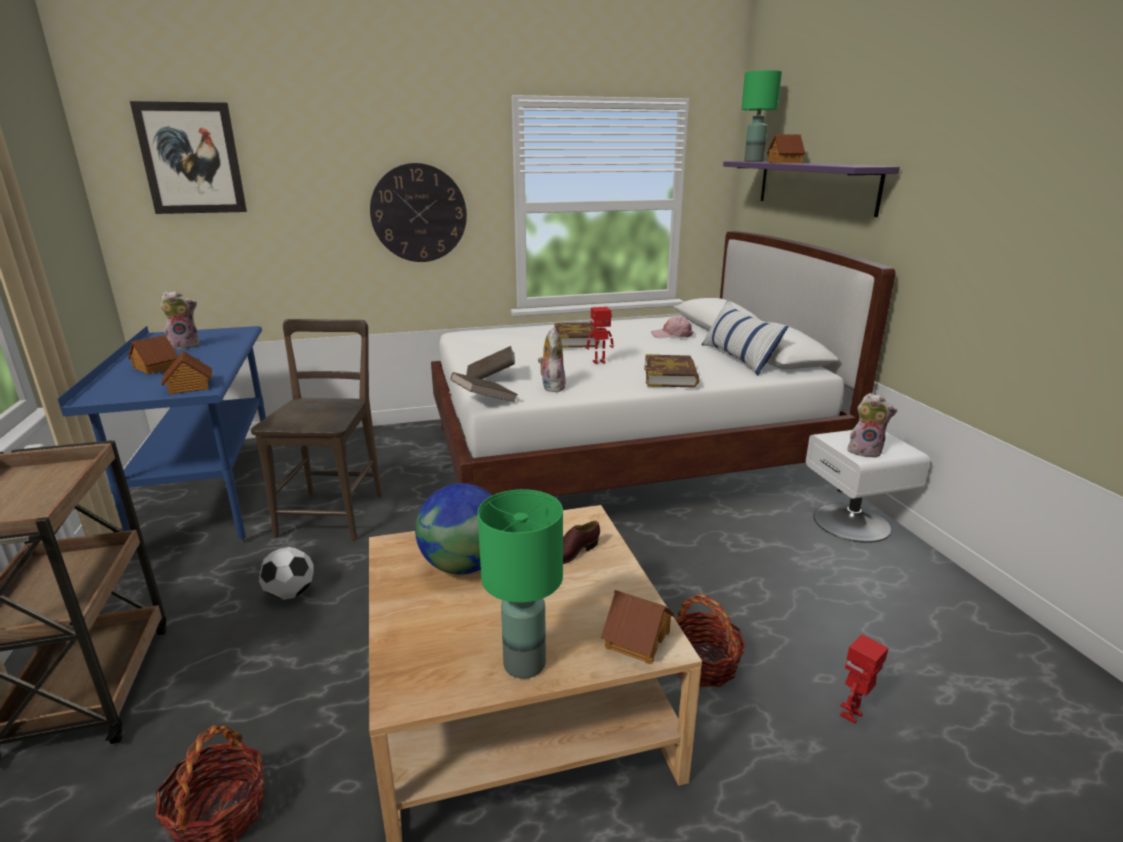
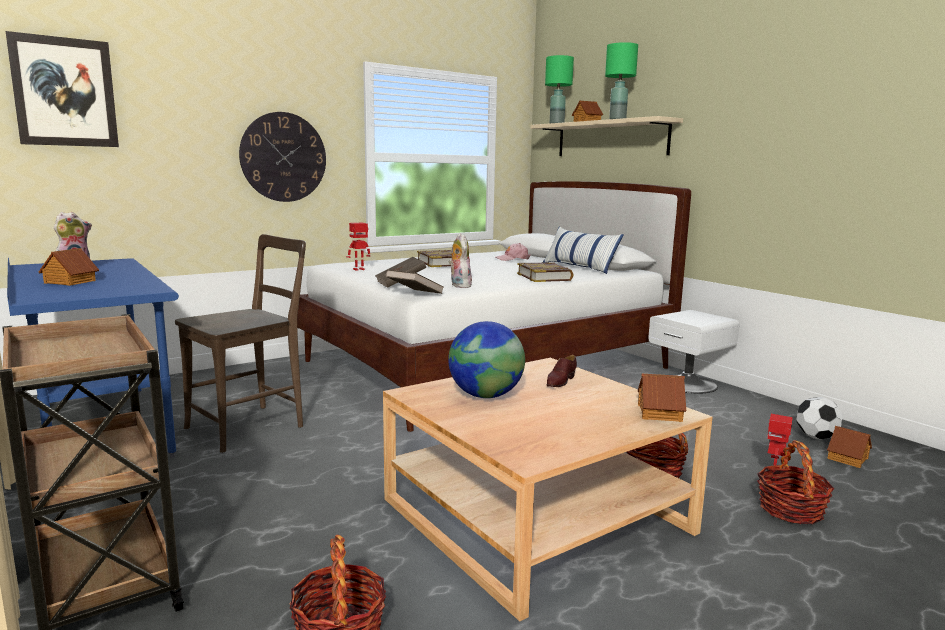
camera: 20 degrees left, 10 degrees down
(189, 387) = (135, 289): toy house -> toy house (848, 458)
(290, 594) = (262, 484): football -> football (816, 437)
(334, 512) = (251, 426): brown chair -> brown chair turned 60 degrees clockwise
(523, 664) = (596, 433): green table lamp -> green table lamp (617, 119)
(599, 362) = (477, 273): toy robot -> toy robot (359, 269)
(815, 186) = (610, 139): purple shelf -> beige shelf
(842, 775) = (791, 510): none -> basket
(865, 451) = (697, 321): plush toy -> none

